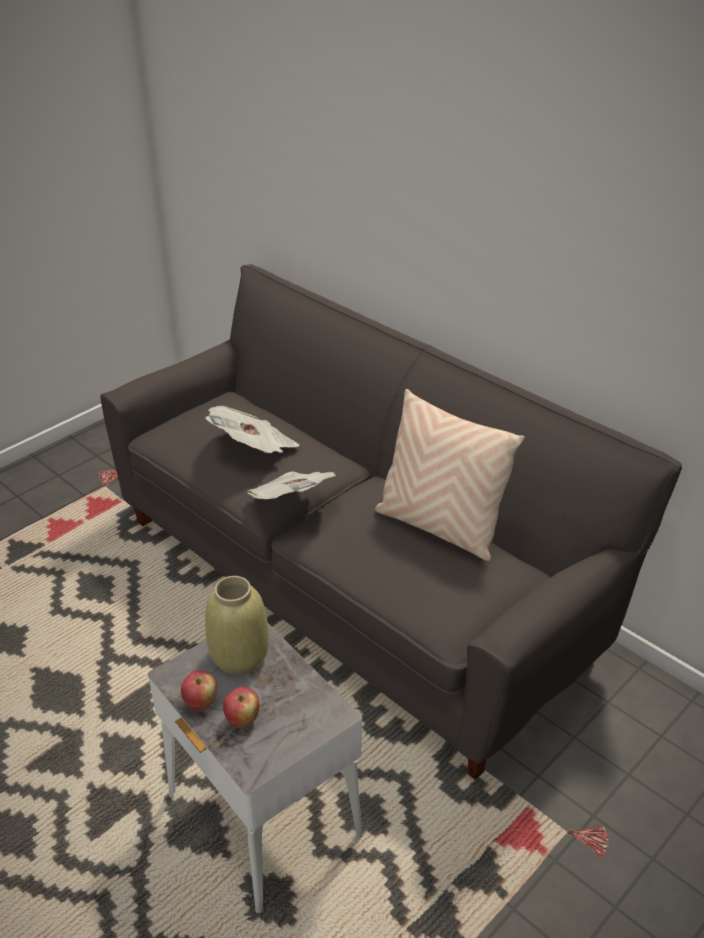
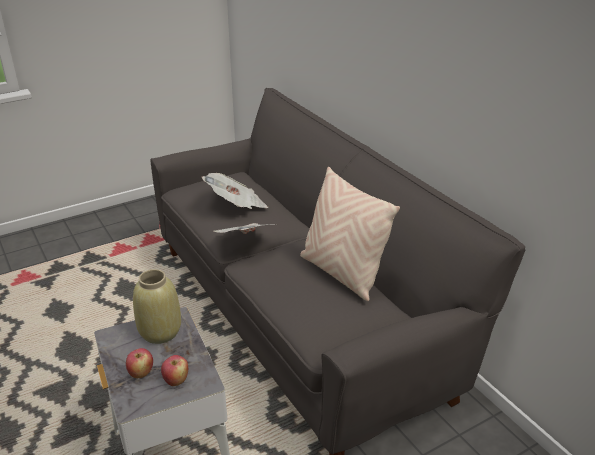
camera: 15 degrees right, 5 degrees down
(200, 702) = (119, 356): apple -> apple (176, 380)

